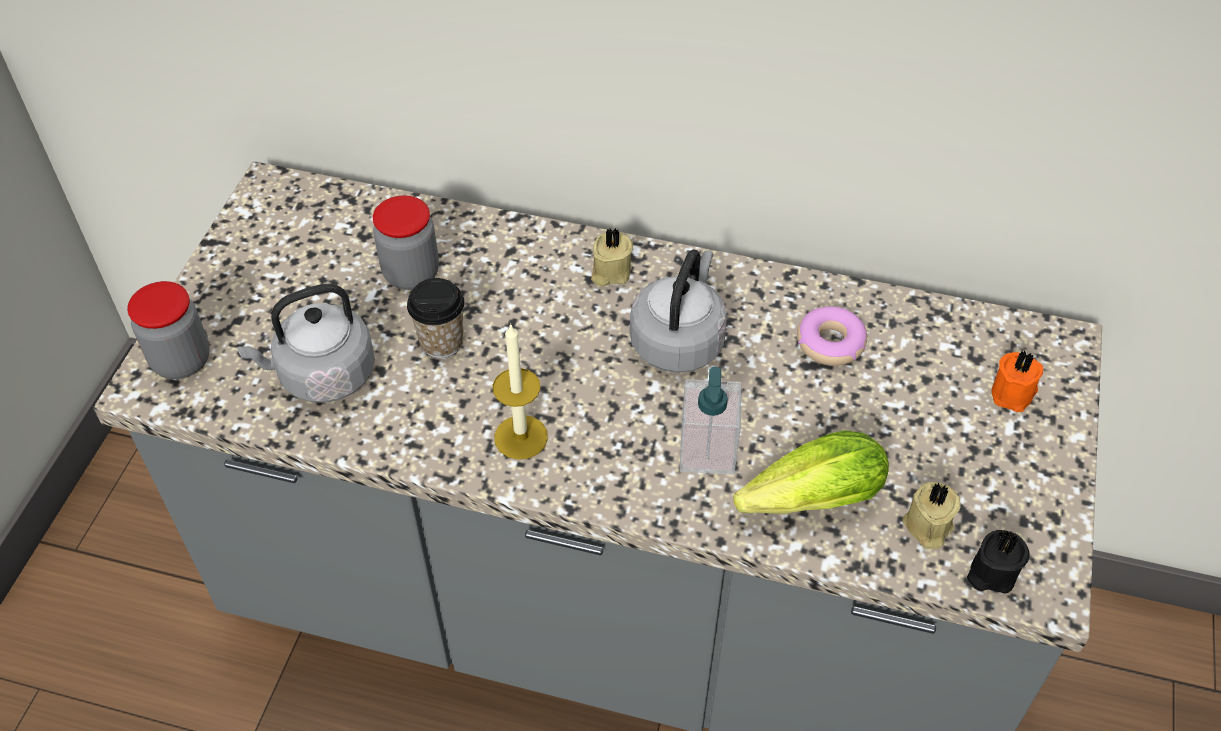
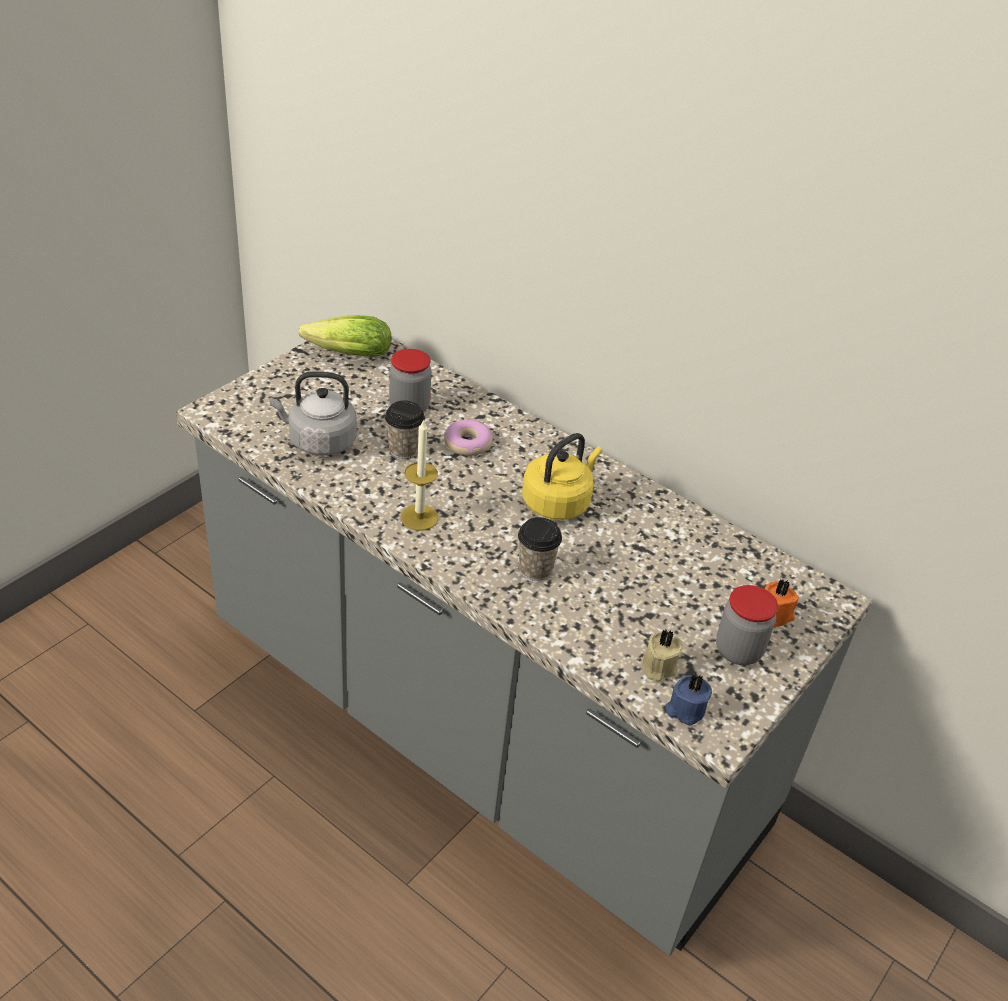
camera: 20 degrees right, 10 degrees down
(181, 361) = (241, 405): jar -> jar (738, 651)
(610, 272) = (538, 449): beige candle -> none
(679, 340) = (558, 502): grey kettle -> yellow kettle
(707, 451) = (535, 569): soap dispenser -> cup
(804, 501) = (581, 620): lettuce -> lettuce (345, 354)
(830, 343) = (662, 540): donut -> donut (468, 444)
(991, 572) = (685, 709): black candle -> blue candle

